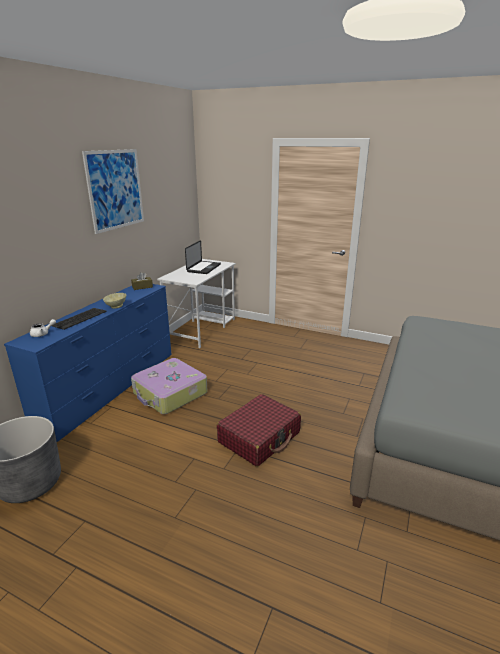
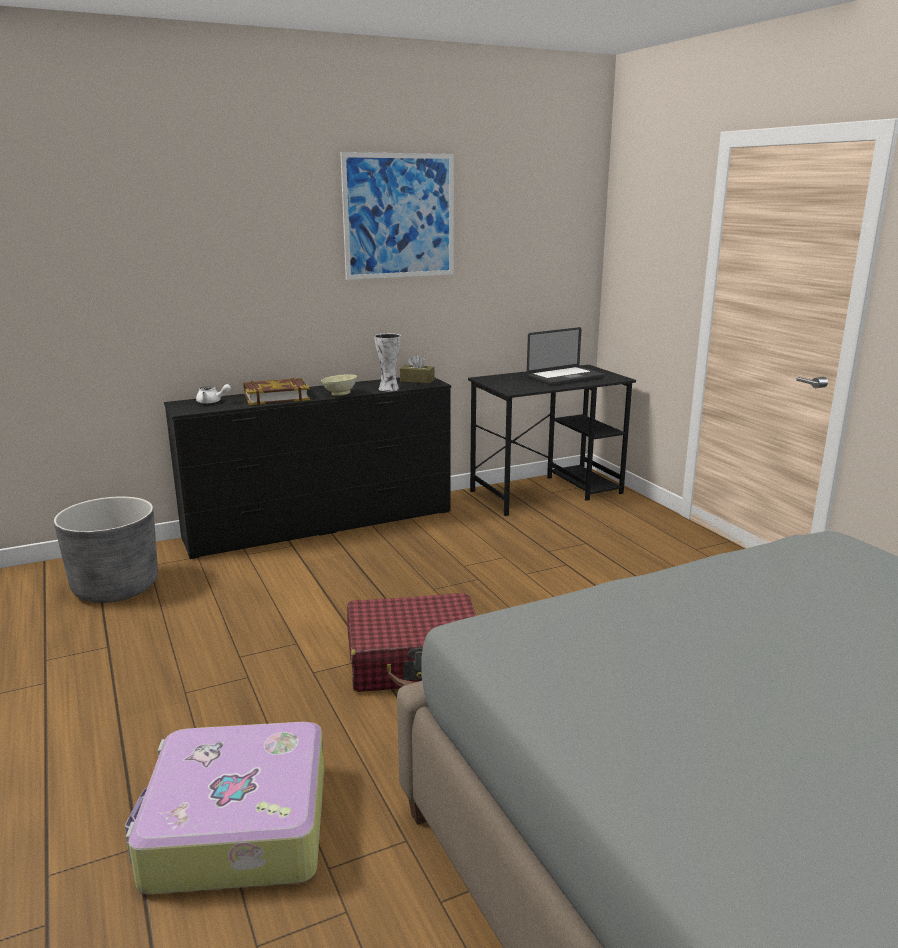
camera: 40 degrees right, 5 degrees down
(79, 318) = (276, 397): keyboard -> book
(111, 388) = (321, 525): blue dresser -> black dresser
(137, 296) = (388, 389): none -> vase
(170, 394) = (379, 558): suitcase -> suitcase (235, 827)
(202, 329) = (547, 492): white desk -> black desk

